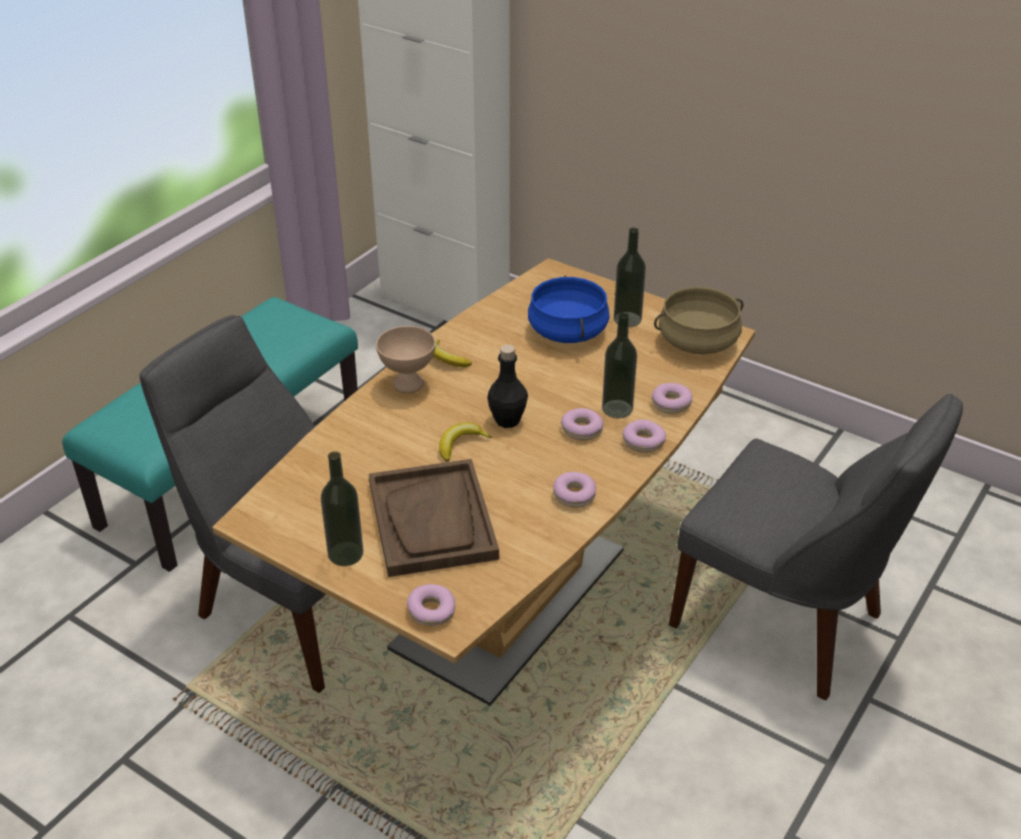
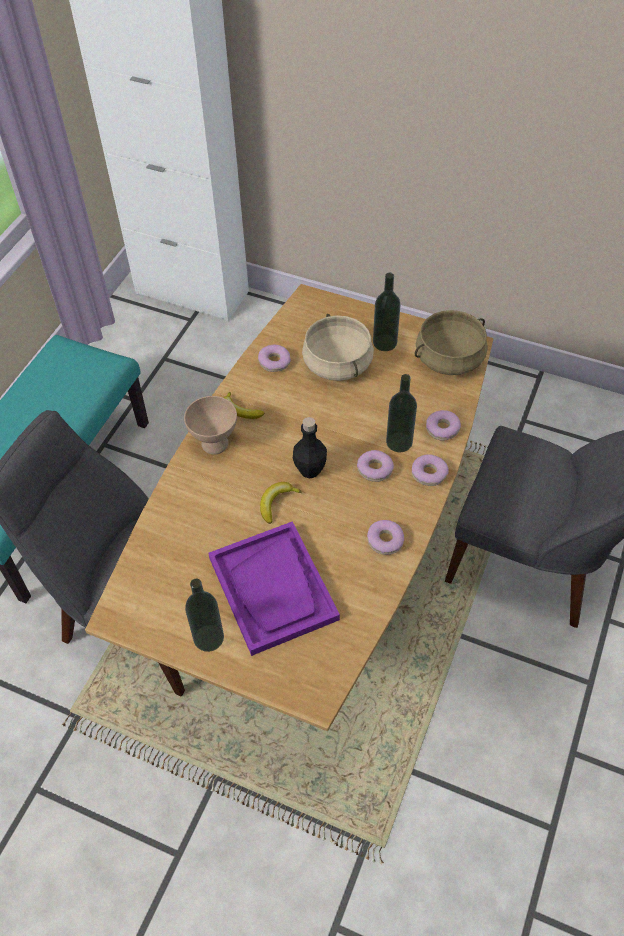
camera: 10 degrees left, 15 degrees up
(431, 611) = (296, 684): donut -> donut (274, 362)
(432, 520) = (273, 589): brown tray -> purple tray
(568, 331) = (338, 364): blue cooking pot -> beige cooking pot

